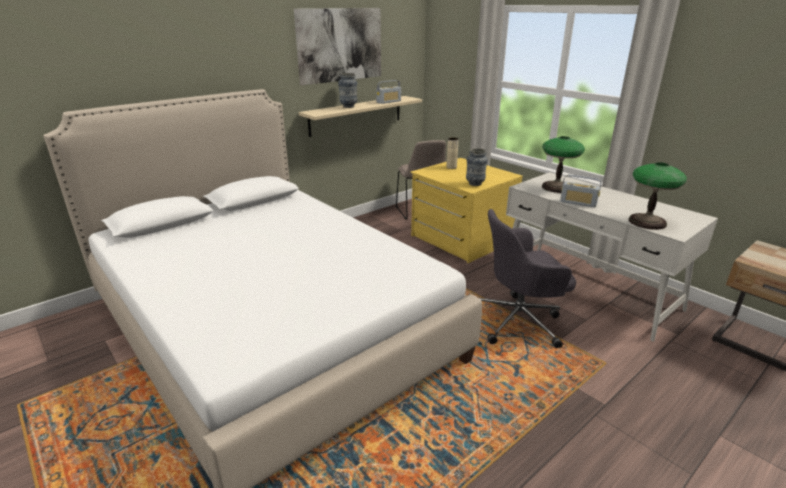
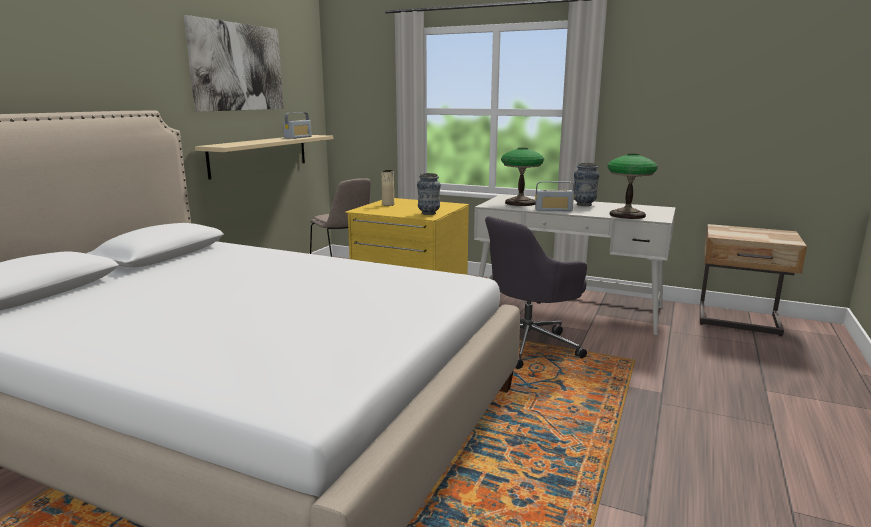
camera: 25 degrees left, 10 degrees down
(348, 107) = (255, 141): vase -> vase (584, 204)

